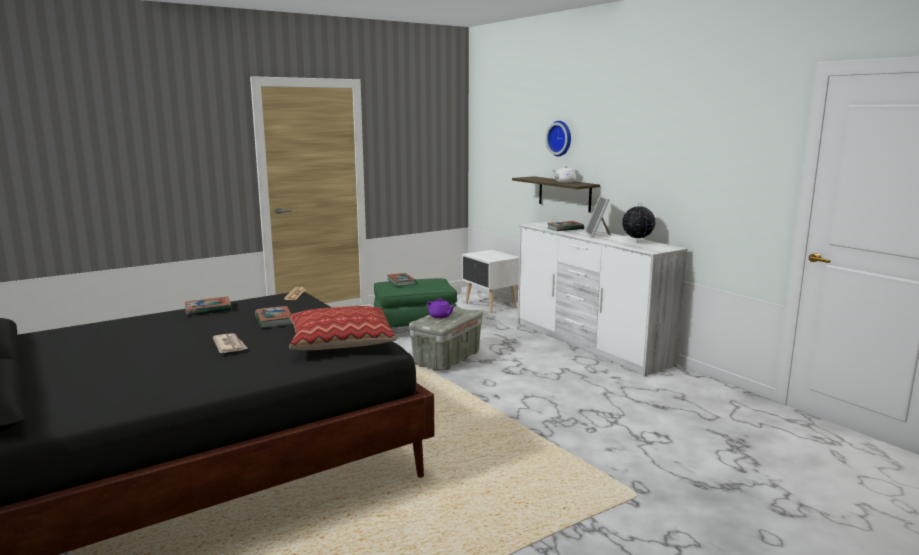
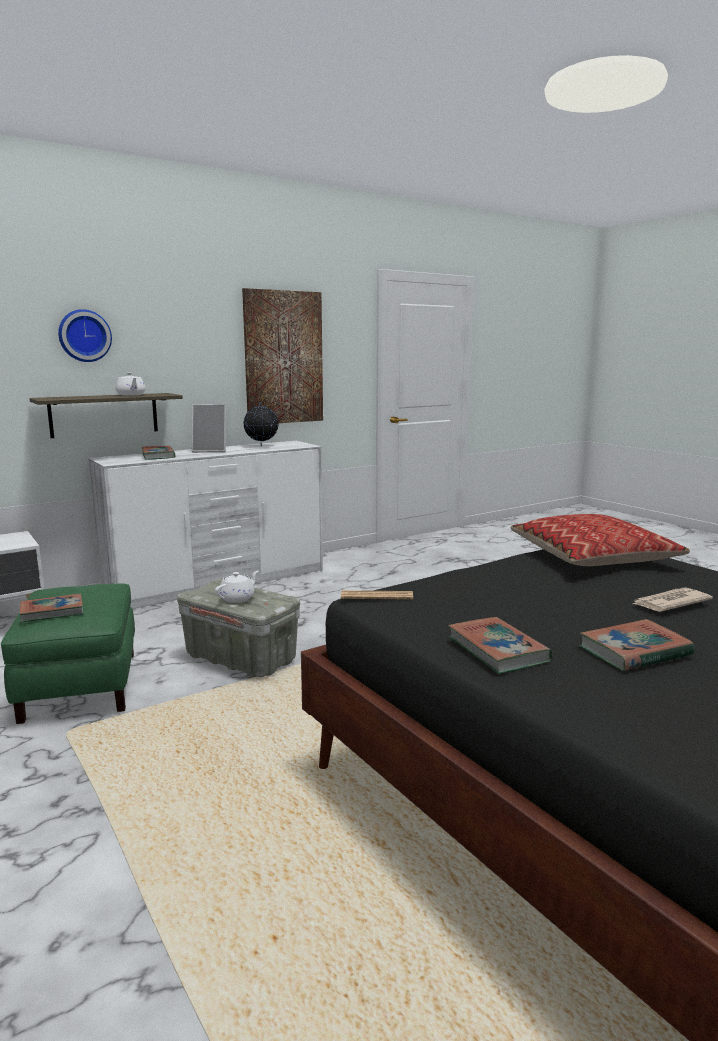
camera: 90 degrees left, 0 degrees up
(274, 320) = (532, 595): book -> book (634, 651)
(440, 316) = (238, 598): purple teapot -> white teapot
(689, 164) = (283, 358): none -> picture

